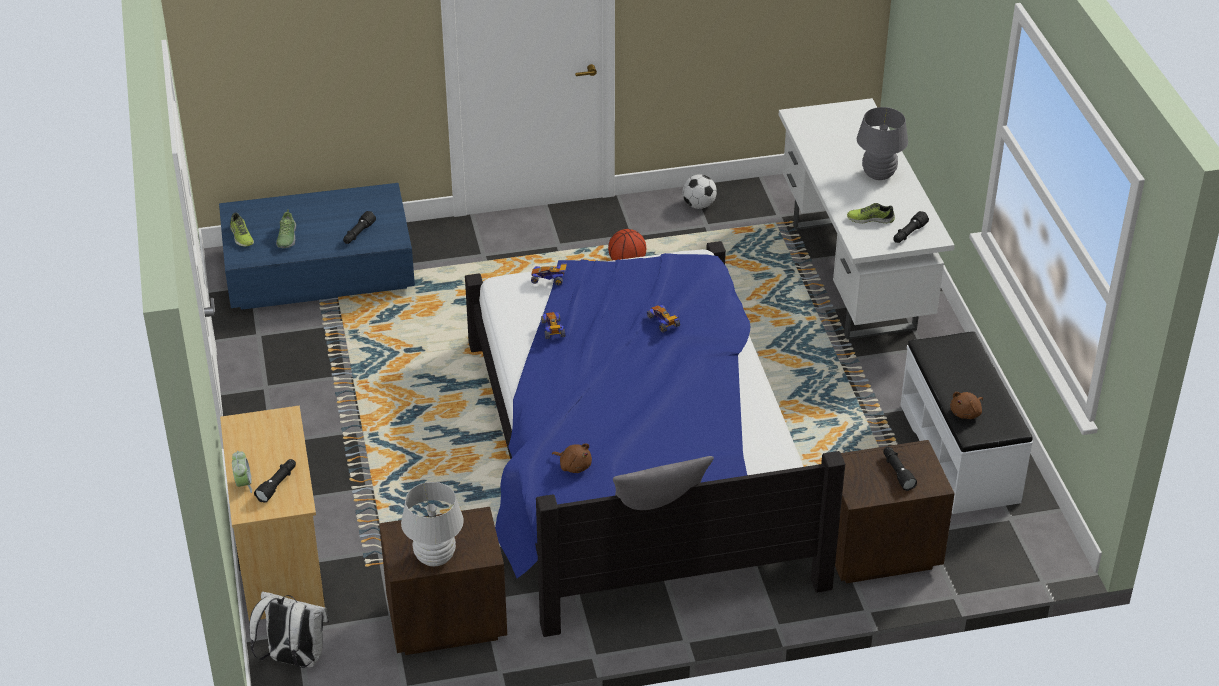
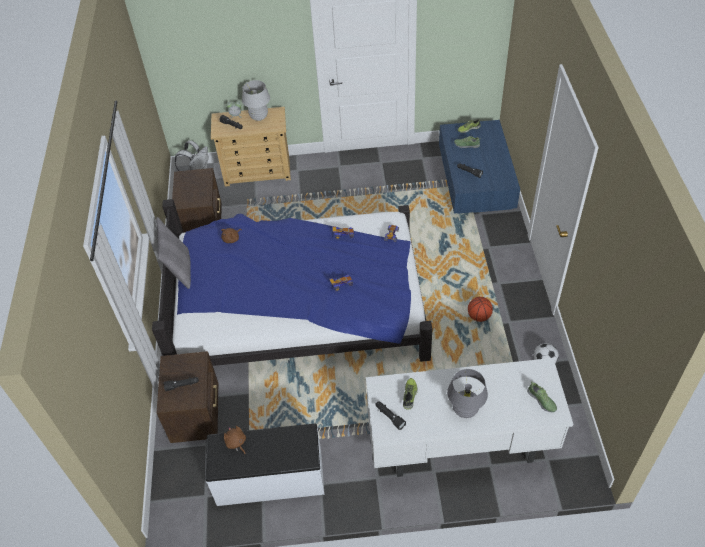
camera: 100 degrees right, 10 degrees up
(434, 557) = (183, 186): white table lamp -> white table lamp (259, 117)
(846, 118) = (542, 400): none -> shoe

